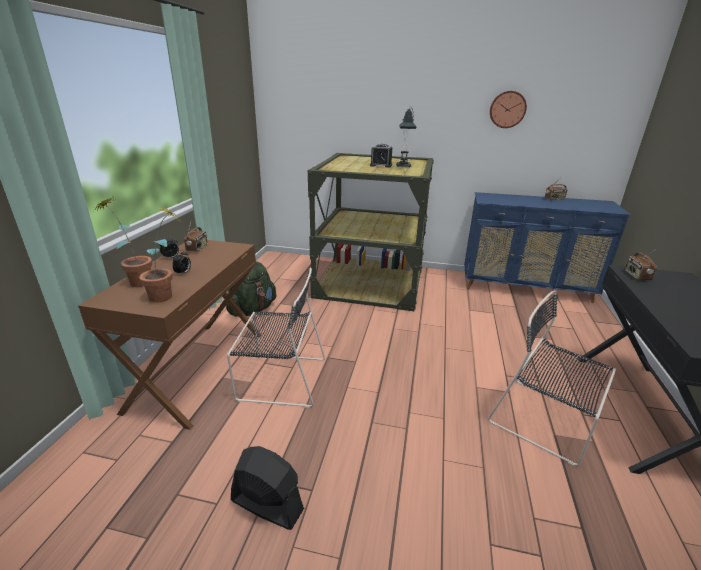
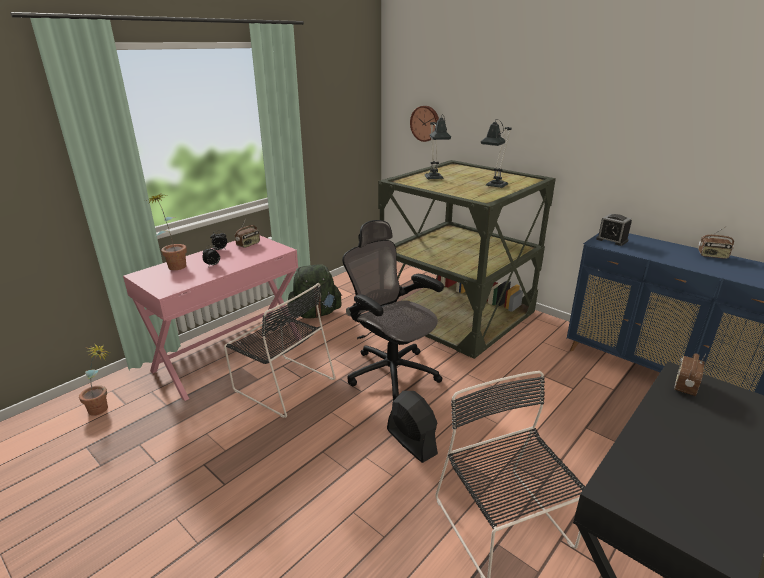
camera: 30 degrees right, 0 degrees up
(168, 296) = (181, 282): potted plant -> potted plant (103, 409)
(198, 369) = (229, 354): brown desk -> pink desk
(267, 504) = (185, 479): black fan -> black fan (411, 441)
(349, 165) = (434, 179): none -> table lamp
(366, 340) = (391, 374): none -> office chair
(381, 165) = (471, 182): alarm clock -> alarm clock (612, 240)
(507, 109) = (656, 124): wall clock -> wall clock (425, 123)

